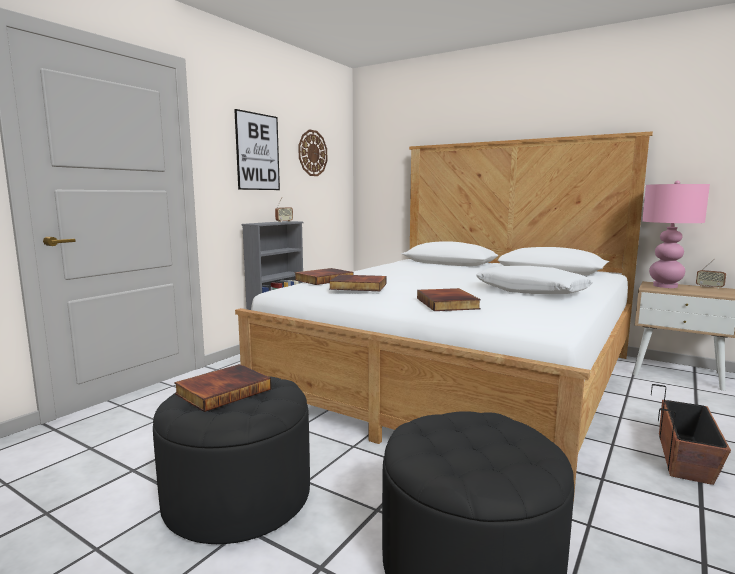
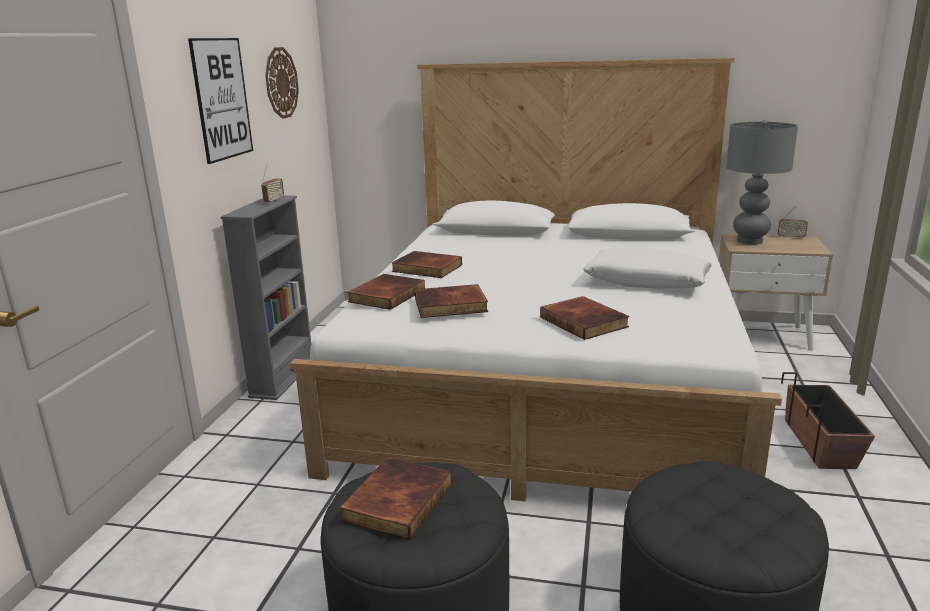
camera: 20 degrees left, 10 degrees up
(371, 273) = (426, 268): none -> book
(665, 286) = (750, 241): pink table lamp -> grey table lamp

